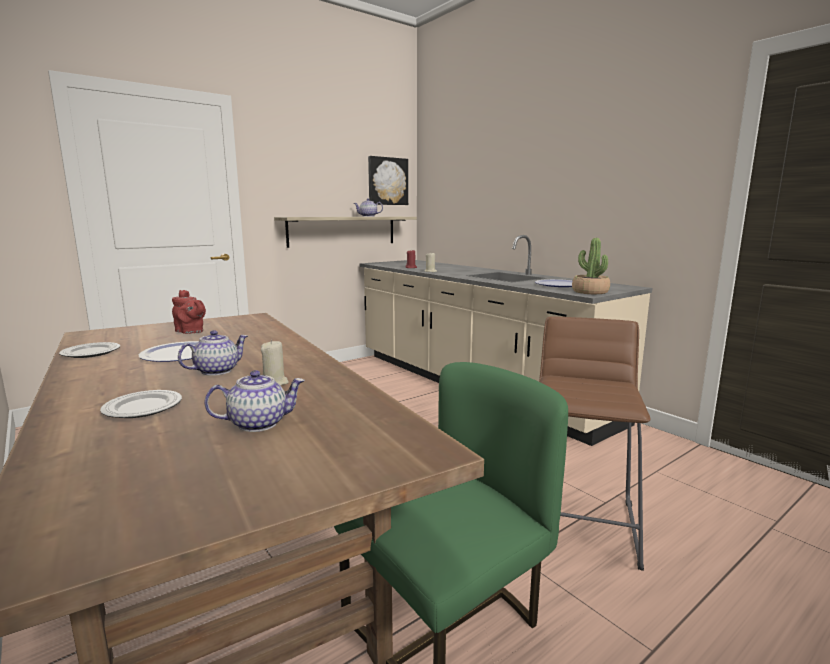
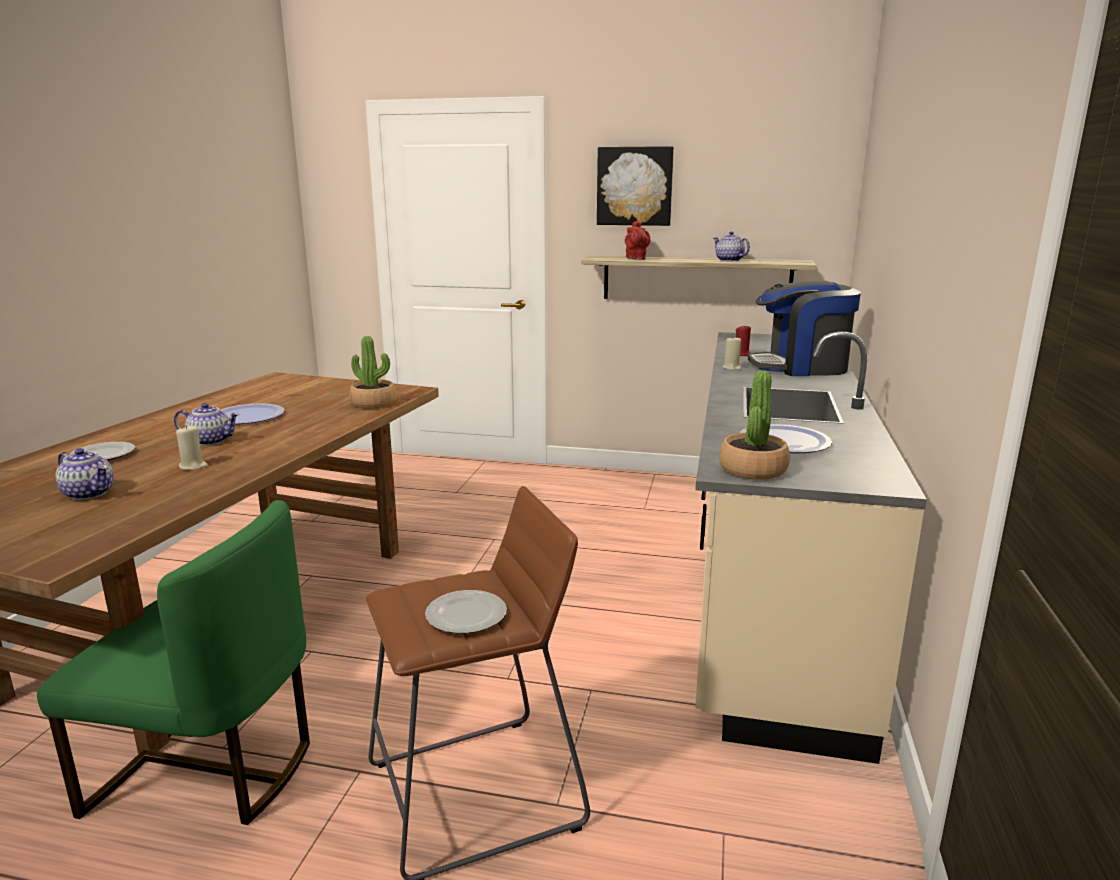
camera: 50 degrees right, 5 degrees up
(91, 353) = (222, 398): plate -> plate (466, 616)
(191, 332) = (322, 395): red teapot -> red teapot (636, 259)
(257, 326) = (374, 403): none -> potted plant
(387, 181) = (791, 200): picture -> picture (634, 186)
(453, 268) = (800, 367): none -> coffee machine

